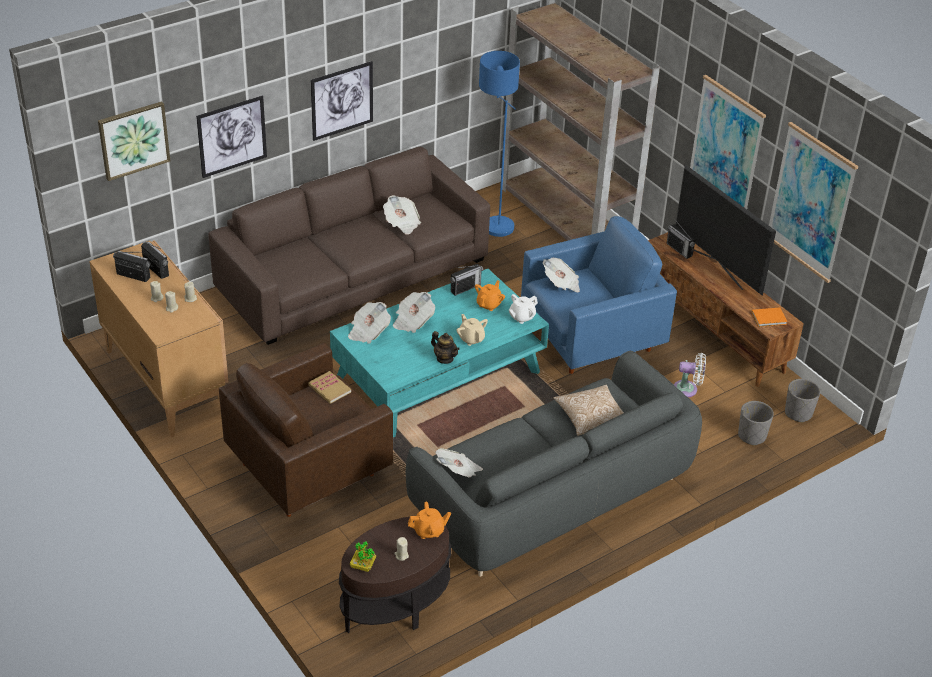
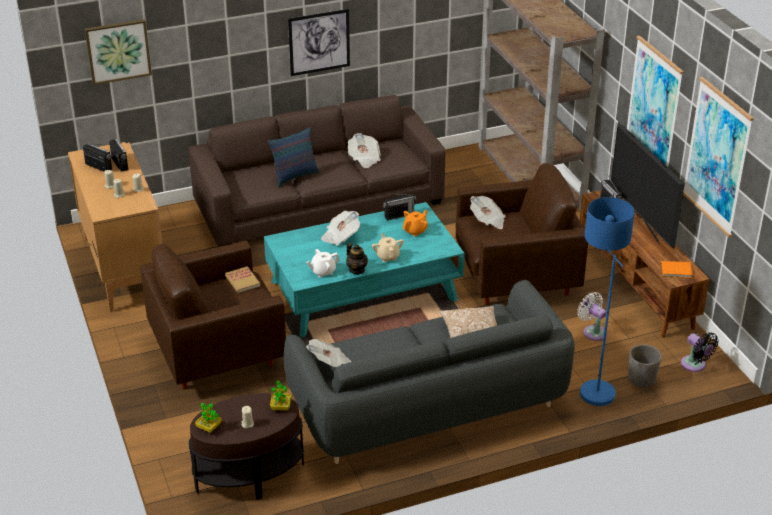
camera: 15 degrees right, 5 degrees down
(232, 136) = (212, 61): picture -> none
(335, 254) = (295, 177): none -> blue pillow
(368, 331) = (297, 240): newspaper -> none
(429, 531) = (281, 407): orange teapot -> potted plant
(493, 223) = (461, 174): blue floor lamp -> blue floor lamp (592, 387)
(521, 317) = (441, 244): white teapot -> white teapot (323, 272)
(590, 339) = (515, 278): blue armchair -> brown armchair
(688, 389) = (593, 332): white fan -> white fan turned 150 degrees counterclockwise
(798, 413) = (695, 365): grey planter -> black fan

